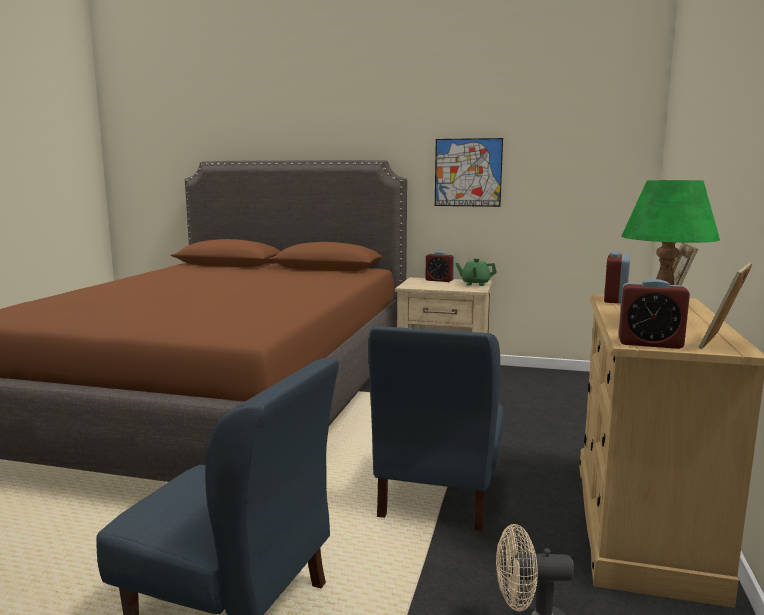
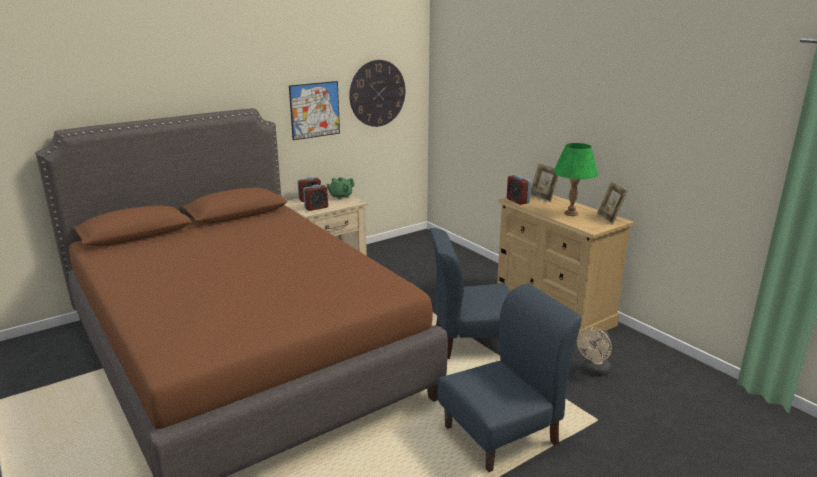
camera: 50 degrees left, 10 degrees up
(437, 495) = (471, 341): blue chair -> blue chair turned 120 degrees clockwise
(565, 159) = (377, 93): none -> wall clock
(649, 343) = (596, 227): alarm clock -> alarm clock (316, 208)

